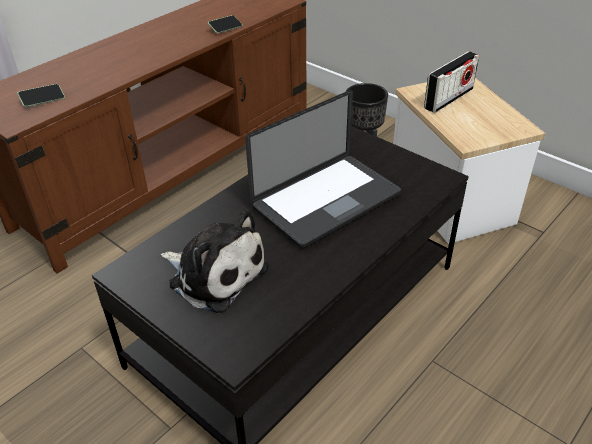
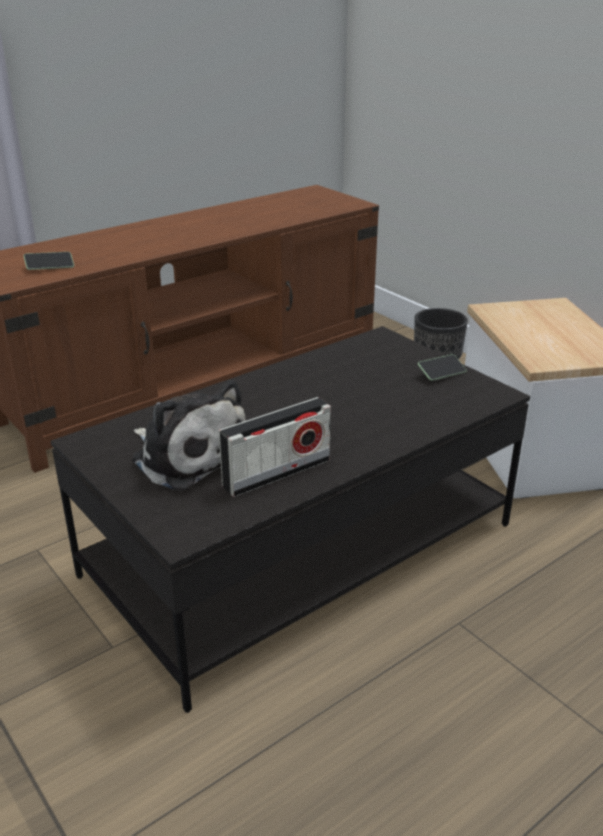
camera: 10 degrees right, 10 degrees down
(225, 29) = (275, 222): phone -> phone (441, 374)
(326, 201) = (344, 402): laptop -> none
(448, 98) = (530, 319): radio -> radio (277, 473)

